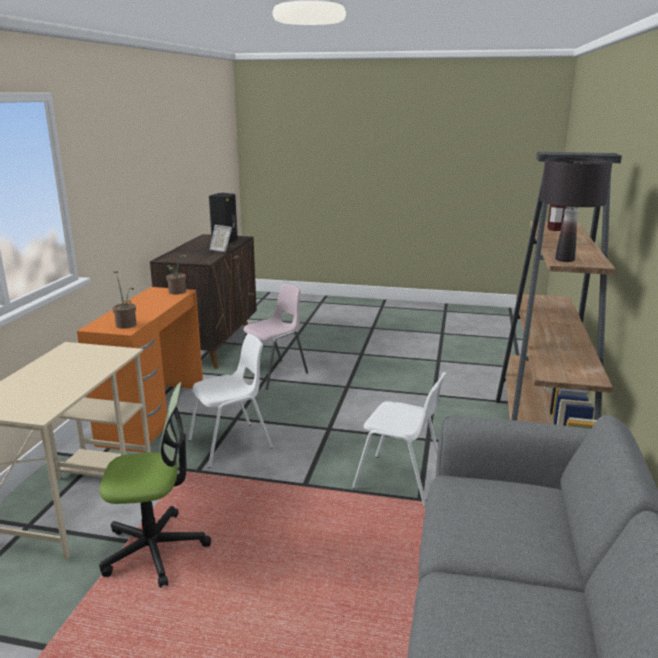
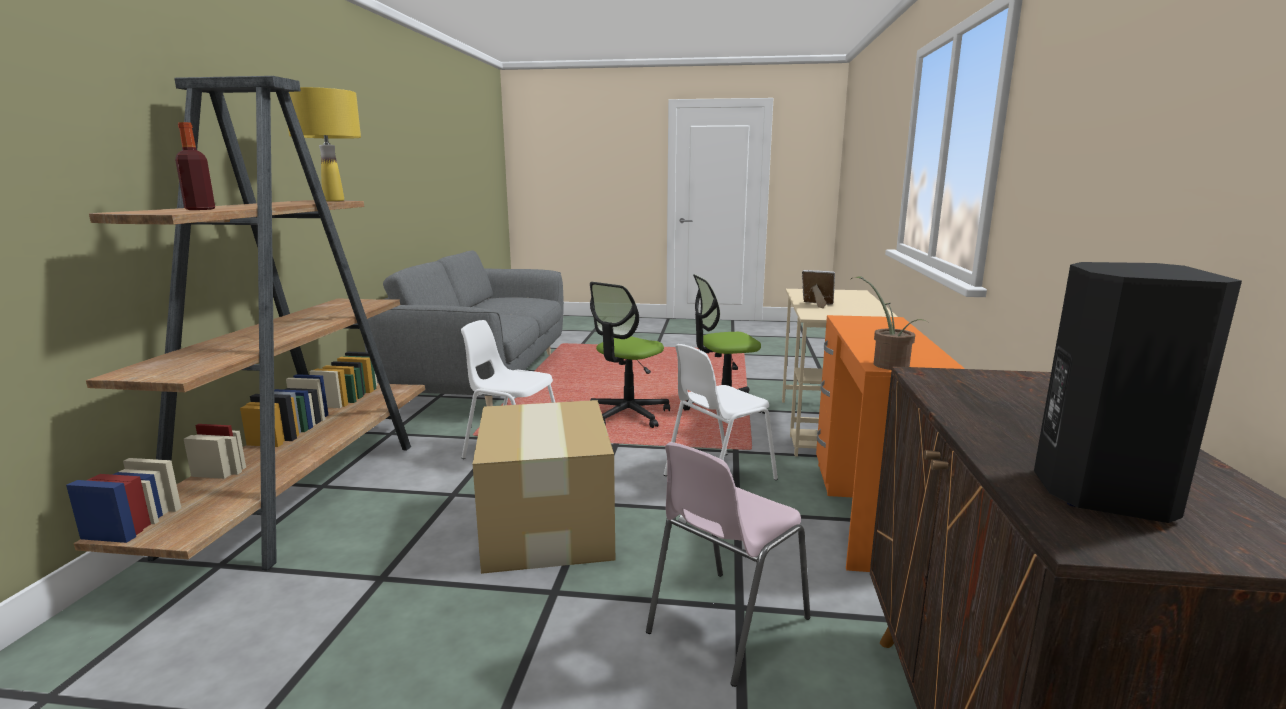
camera: 175 degrees right, 5 degrees down
(126, 323) = (860, 323): potted plant -> none
(220, 250) = (976, 421): picture frame -> picture frame (817, 305)
(282, 538) = (627, 414): none -> office chair
(355, 416) = (548, 525): none -> cardboard box
(564, 259) = (334, 200): black table lamp -> yellow table lamp

